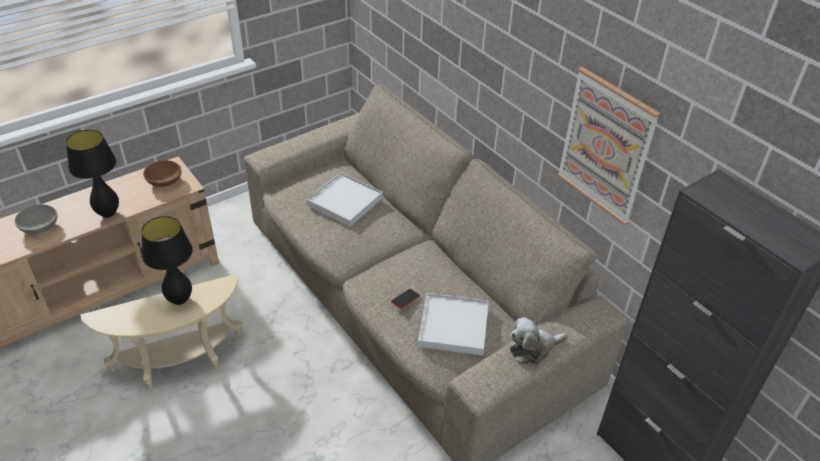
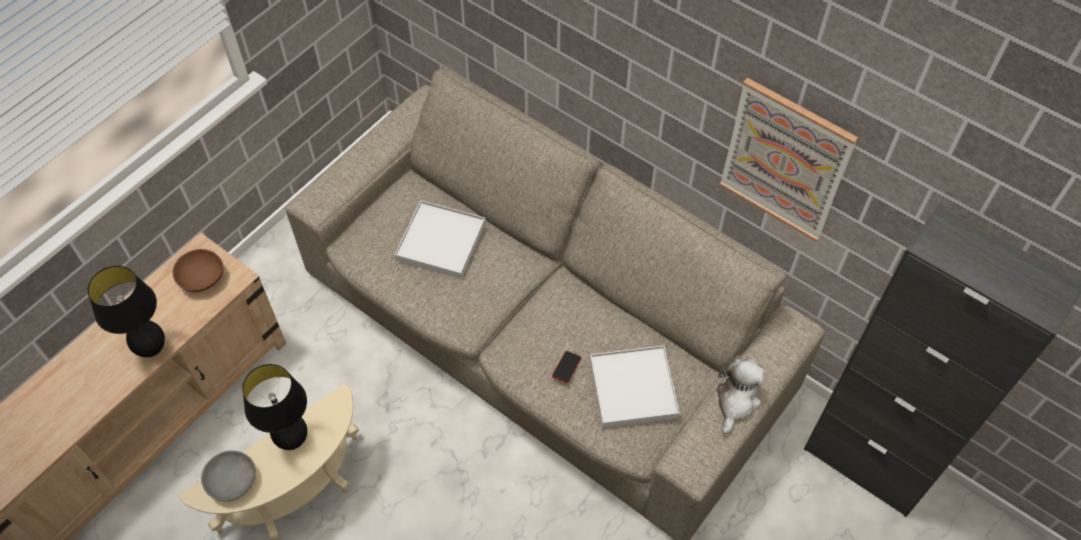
camera: 15 degrees left, 15 degrees up
(39, 227) = (72, 395): grey bowl -> grey bowl (232, 482)
(533, 349) = (736, 401): plush toy -> plush toy turned 150 degrees clockwise

